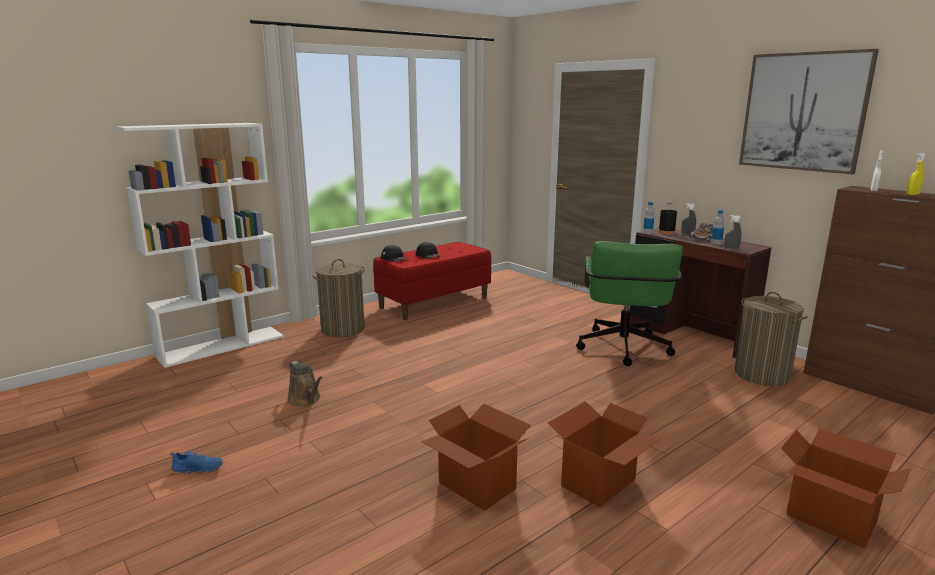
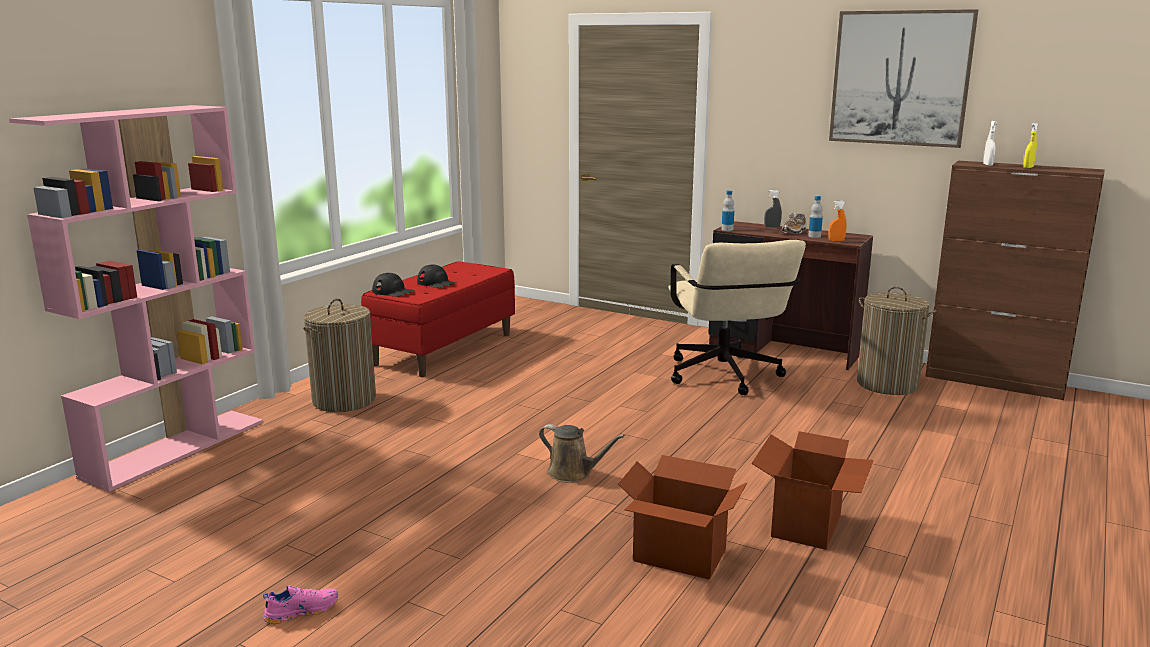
camera: 20 degrees left, 0 degrees up
(198, 469) = (301, 611): blue shoe -> pink shoe
(222, 346) = (176, 448): white bookcase -> pink bookcase
(306, 399) = (375, 498): brown watering can -> brown watering can (573, 473)
(623, 351) = (726, 378): green office chair -> beige office chair
(666, 232) = (747, 227): black bottle -> none
(731, 248) = (836, 241): grey spray bottle -> orange spray bottle
(830, 519) = (1041, 515): cardboard box -> none

